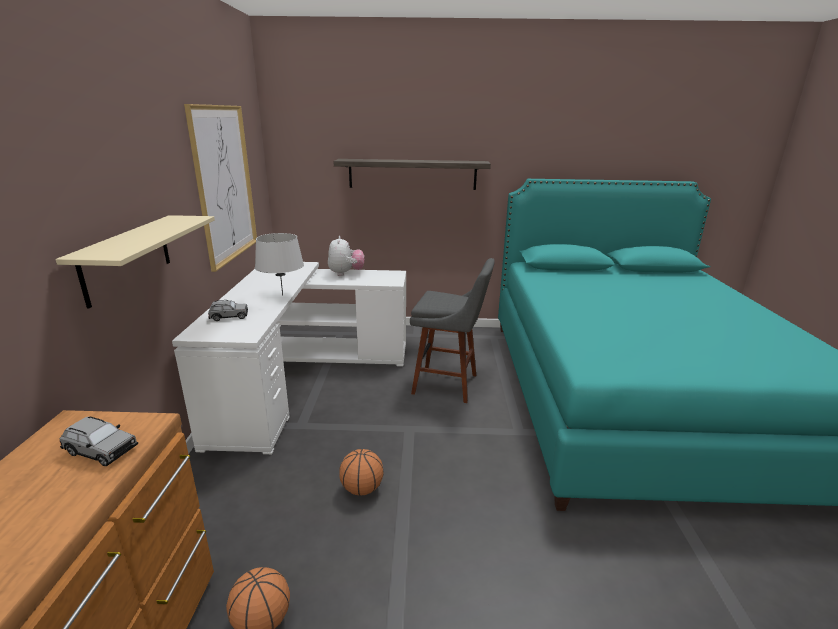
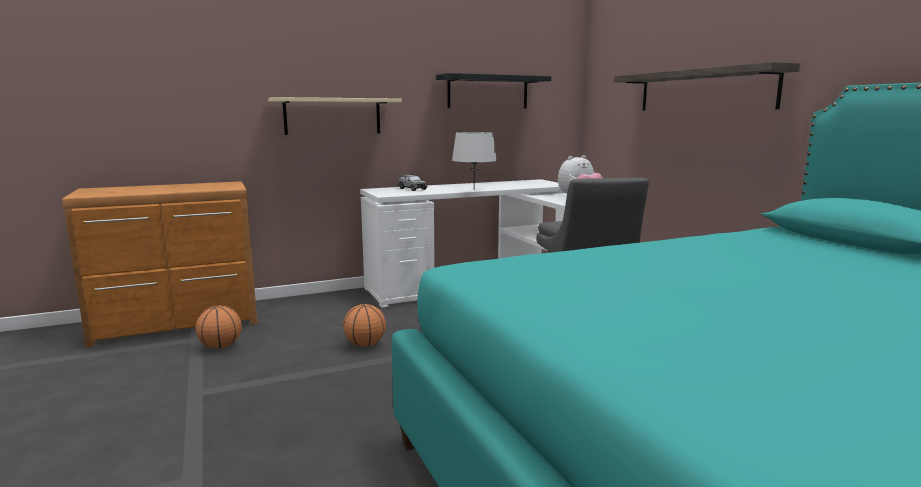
camera: 65 degrees right, 10 degrees down
(101, 450) = (204, 188): grey toy car -> none
(224, 184) = (488, 92): picture -> black shelf

